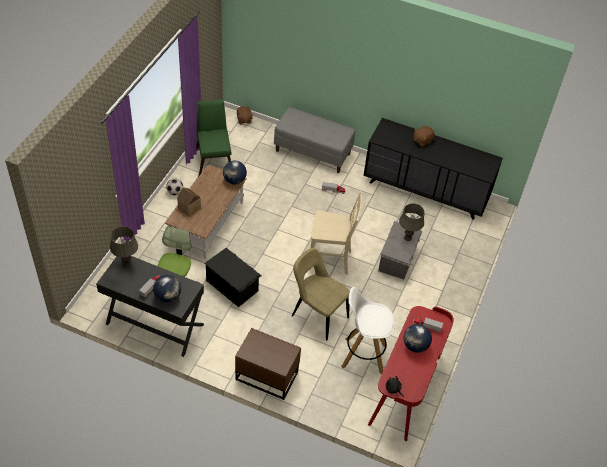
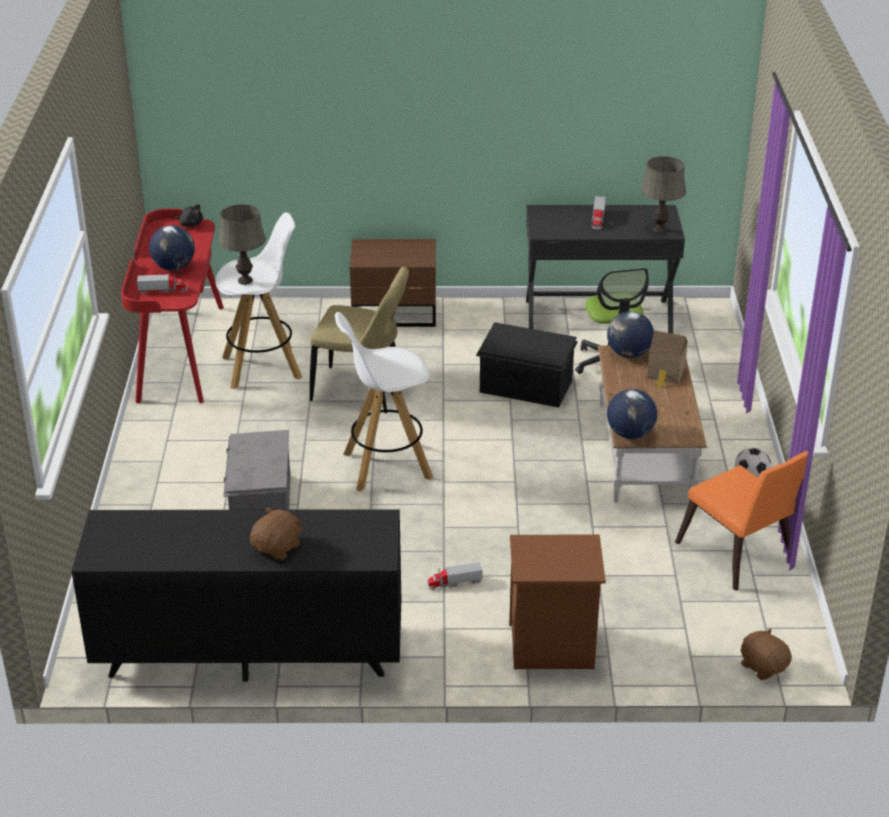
camera: 160 degrees right, 15 degrees down
(168, 296) = (565, 217): globe -> globe (628, 354)
(214, 161) = (738, 556): green chair -> orange chair
(313, 152) = (550, 647): grey bench -> brown nightstand
(330, 260) = (386, 466): beige chair -> white stool
(407, 237) = (247, 469): grey table lamp -> grey table lamp (245, 281)

